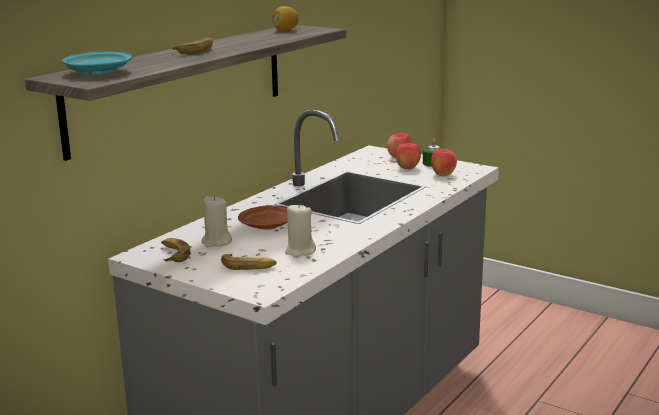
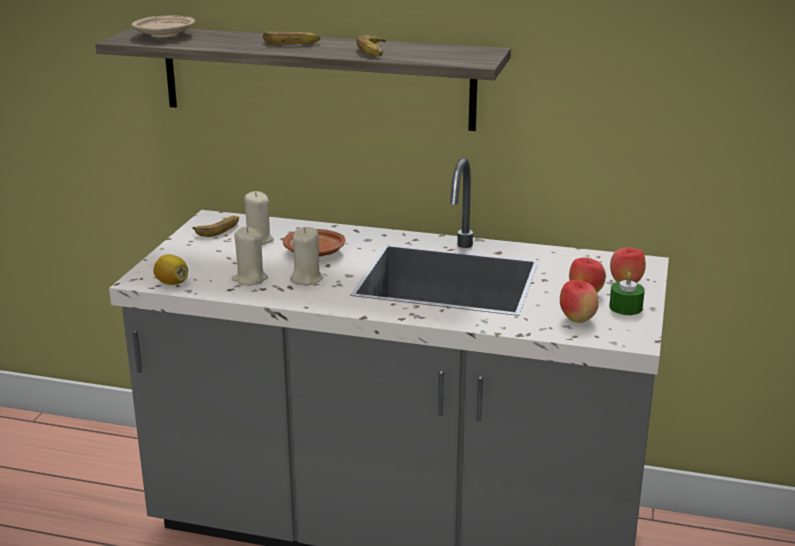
camera: 70 degrees right, 5 degrees up
(98, 72) = (165, 35): turquoise plate -> beige plate
(248, 266) = (202, 264): banana -> banana (373, 52)
(285, 30) = (454, 51): lemon -> lemon (172, 283)
(317, 233) = (306, 279): none -> beige candle

